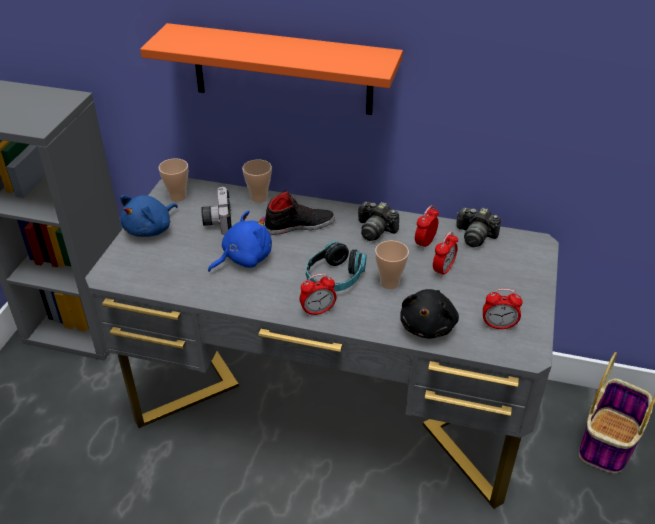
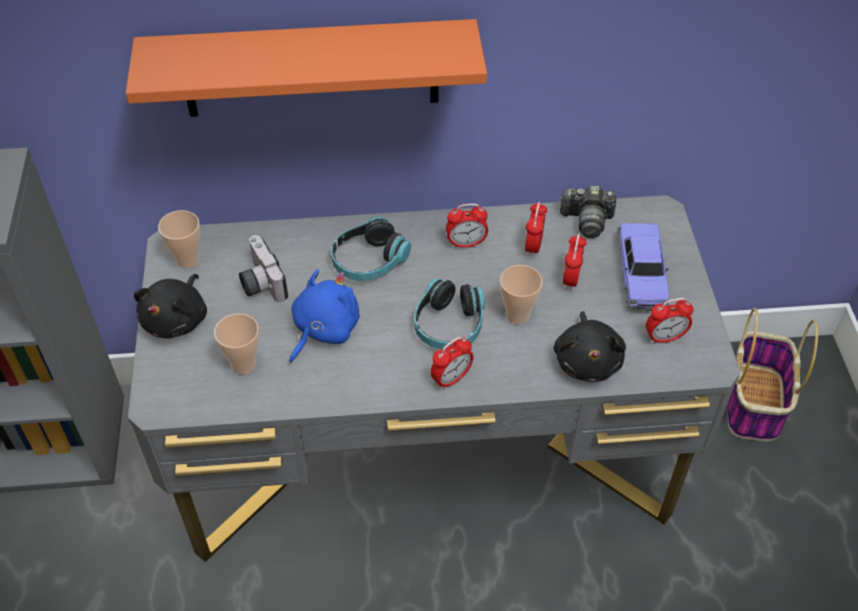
camera: 20 degrees left, 10 degrees up
(150, 229) = (177, 319): blue plush toy -> black plush toy
(259, 198) = (297, 233): cup -> cup (244, 364)
(299, 225) = (369, 261): black shoe -> headphones
(375, 230) = (466, 243): camera -> alarm clock
(500, 279) = (641, 274): none -> toy car

